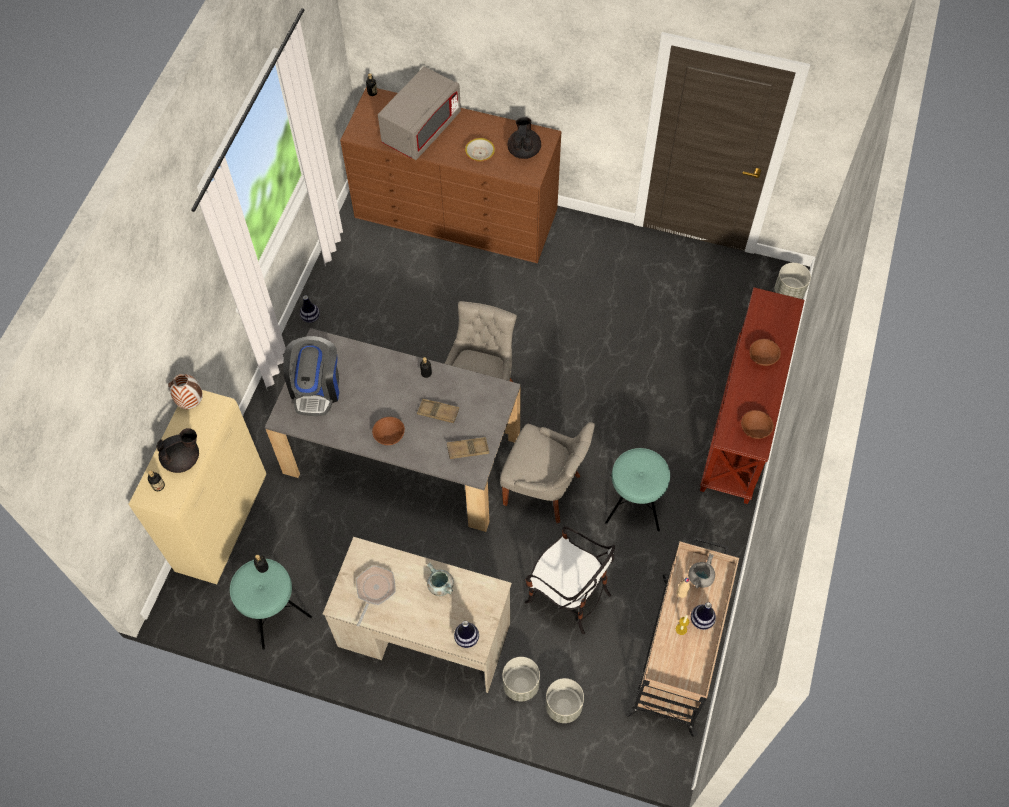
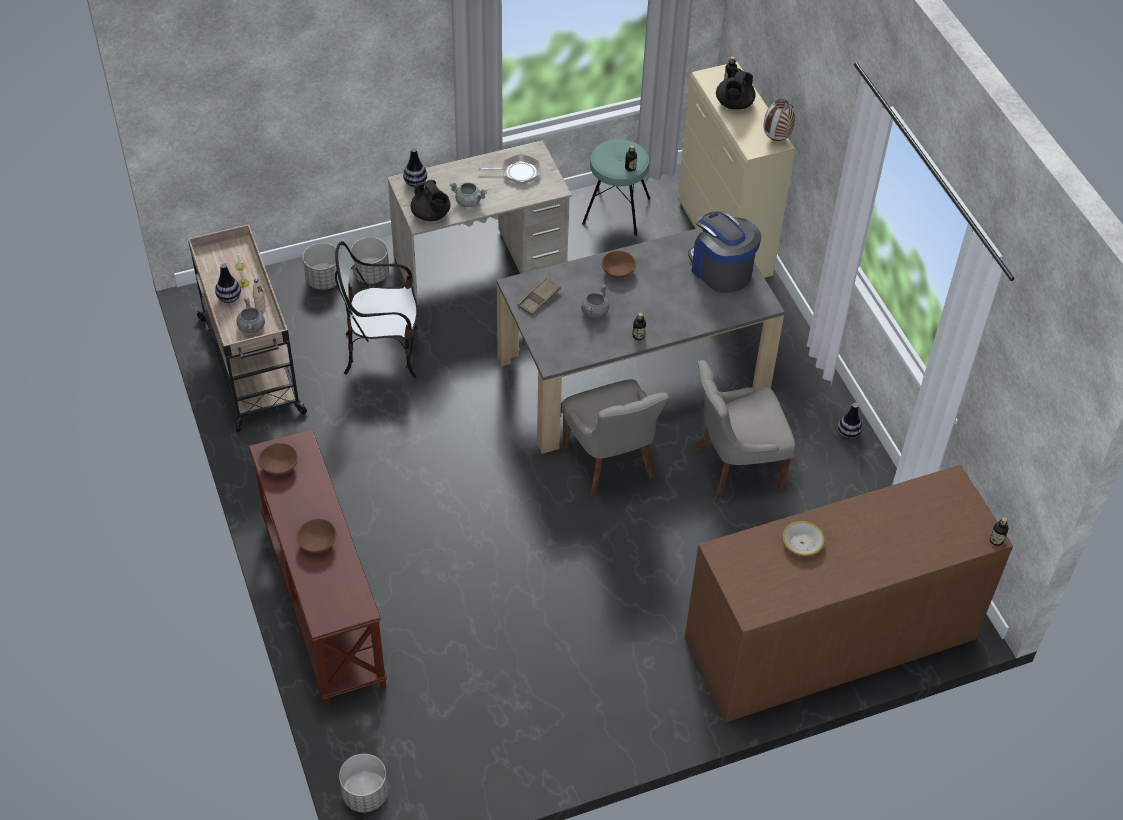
camera: 140 degrees right, 10 degrees down
(374, 590) = (517, 172): frying pan -> frying pan turned 75 degrees counterclockwise
(421, 129) = (893, 530): grey microwave -> none
(438, 412) = (594, 311): brown tray -> grey cooking pot
(524, 151) = (758, 577): black teapot -> black teapot (431, 215)
(544, 489) = (474, 420): grey chair -> grey chair (736, 467)
(634, 503) = (379, 458): turquoise stool -> none

